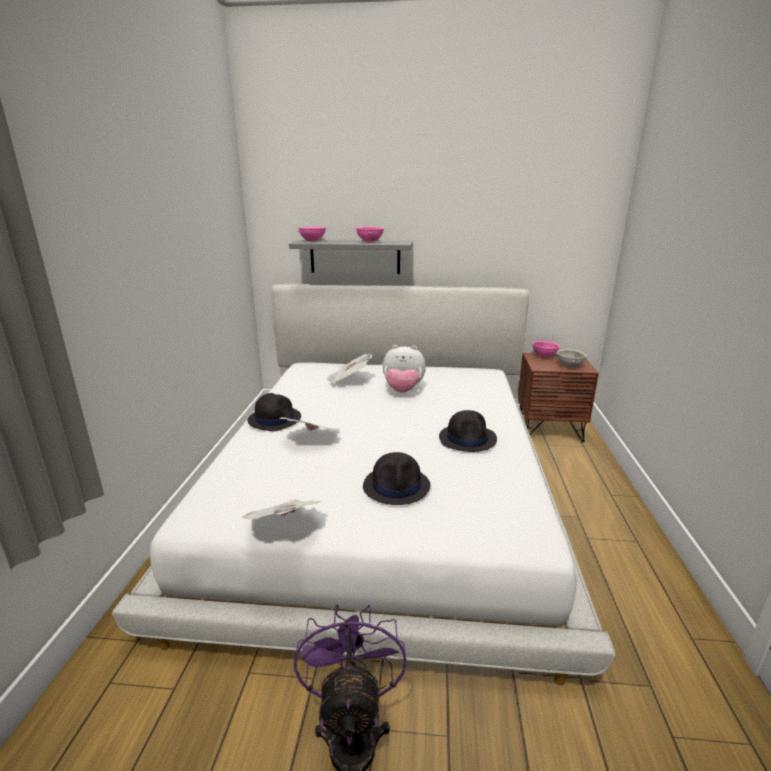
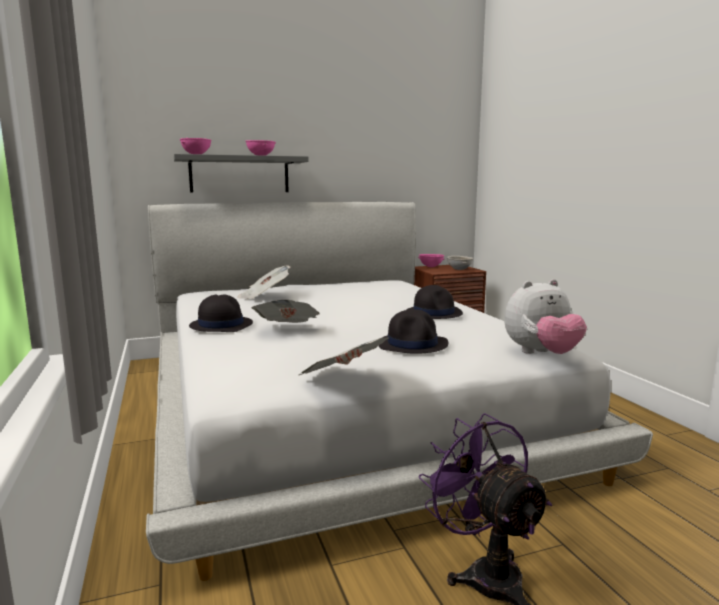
camera: 25 degrees left, 10 degrees down
(403, 390) = (330, 297): plush toy -> plush toy (541, 354)

